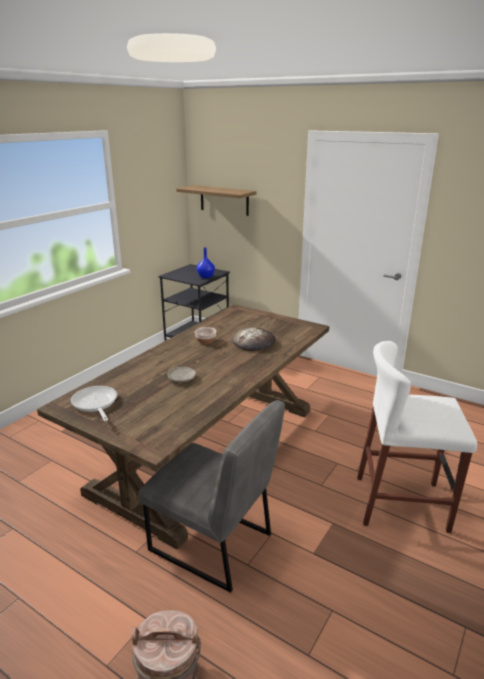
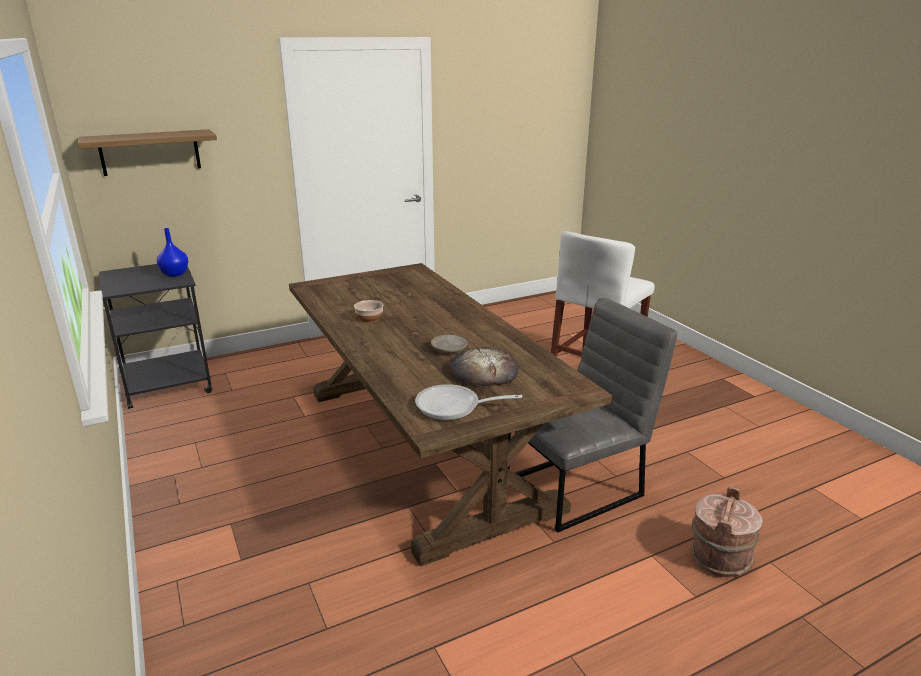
camera: 60 degrees left, 0 degrees up
(253, 342) = (409, 299): bread -> bread (484, 371)

